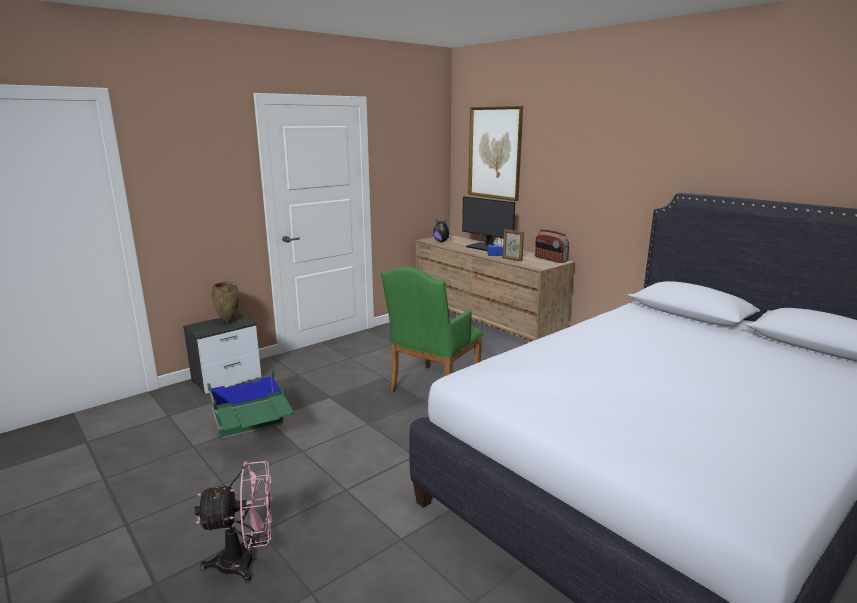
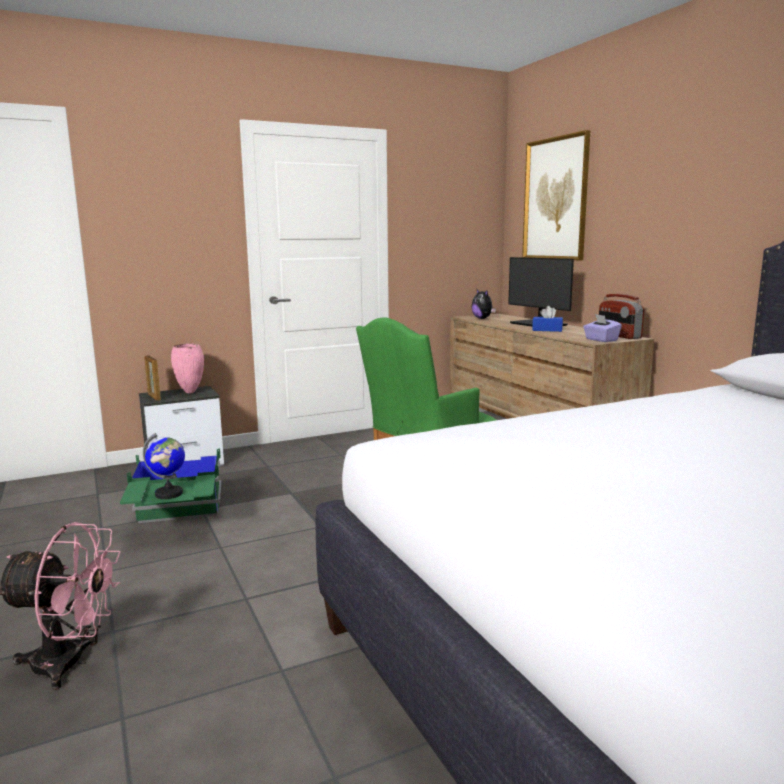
camera: 15 degrees right, 5 degrees down
(229, 322) = (190, 392): brown vase -> pink vase
(256, 416) = (169, 494): none -> globe
(512, 259) = (562, 334): picture frame -> picture frame (154, 398)
(542, 265) = (601, 340): none -> purple tissue box

